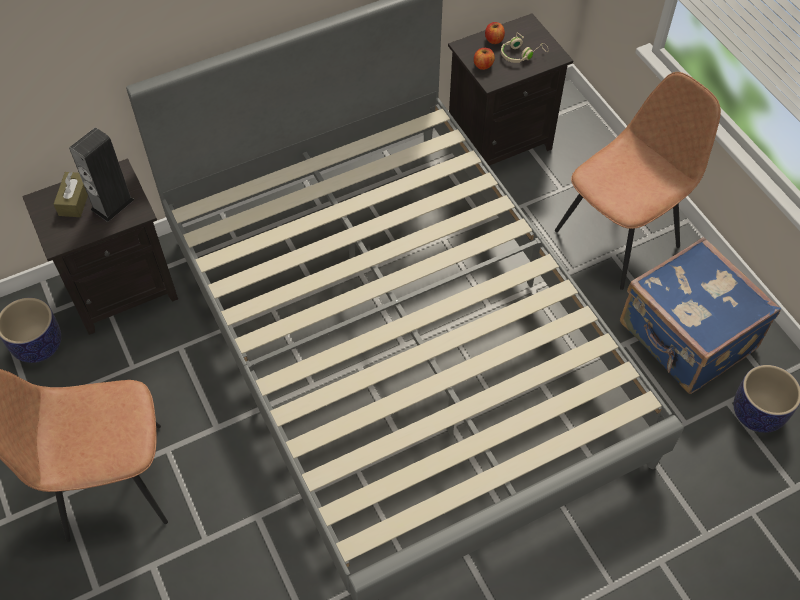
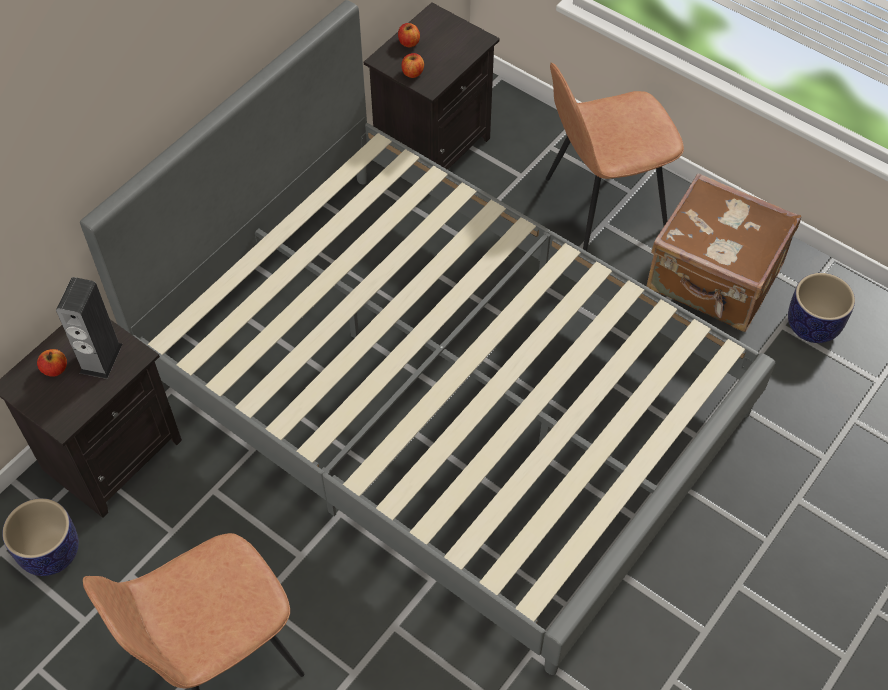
camera: 25 degrees left, 0 degrees up
(75, 200) = (55, 369): brown tissue box -> apple
(521, 54) = (444, 49): beige headphones -> none
(619, 237) = (602, 204): brown chair -> brown chair turned 135 degrees counterclockwise
(685, 338) = (714, 280): blue suitcase -> brown suitcase

